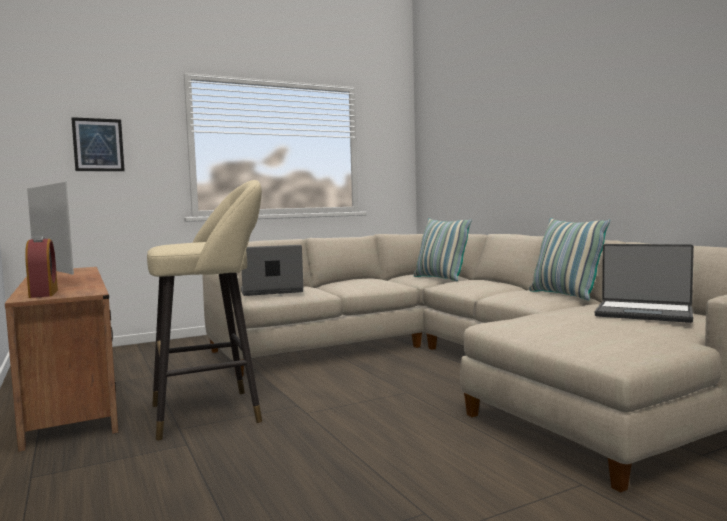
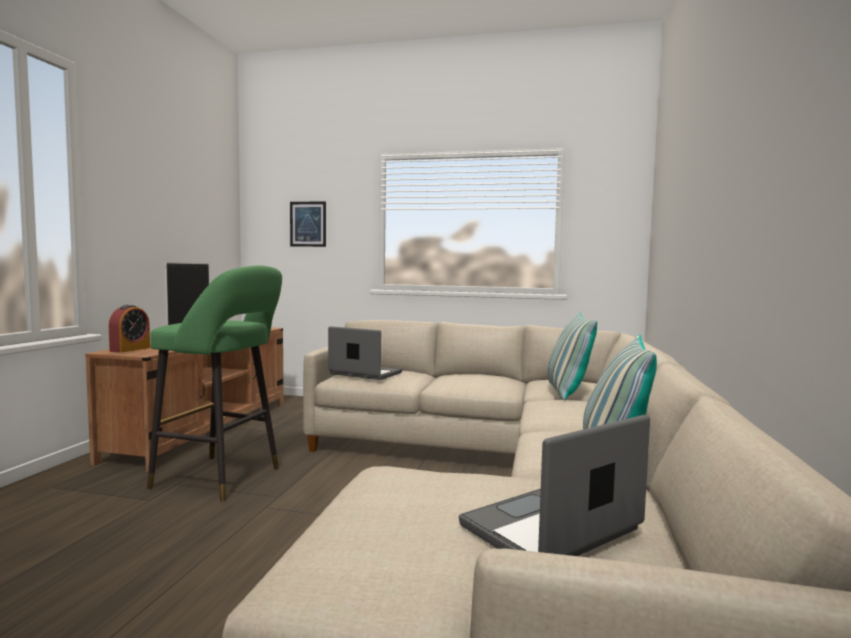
camera: 40 degrees right, 0 degrees up
(213, 412) = (222, 478): beige stool -> green stool
(644, 313) = (552, 530): laptop -> laptop turned 75 degrees clockwise

